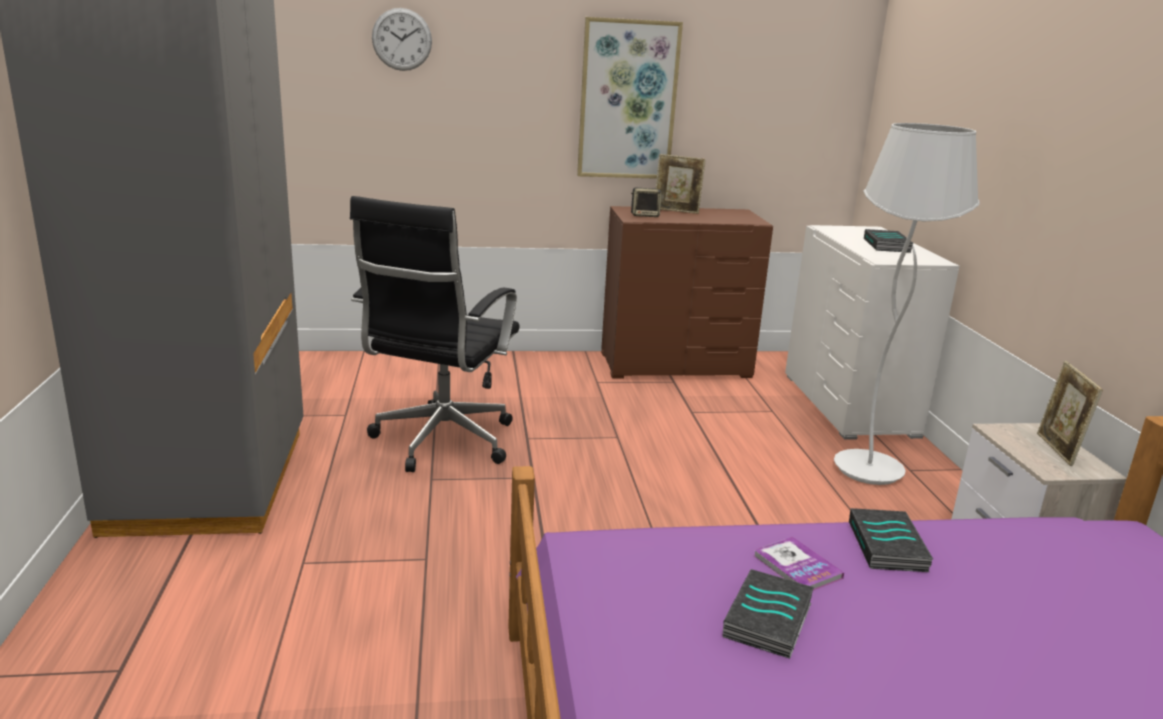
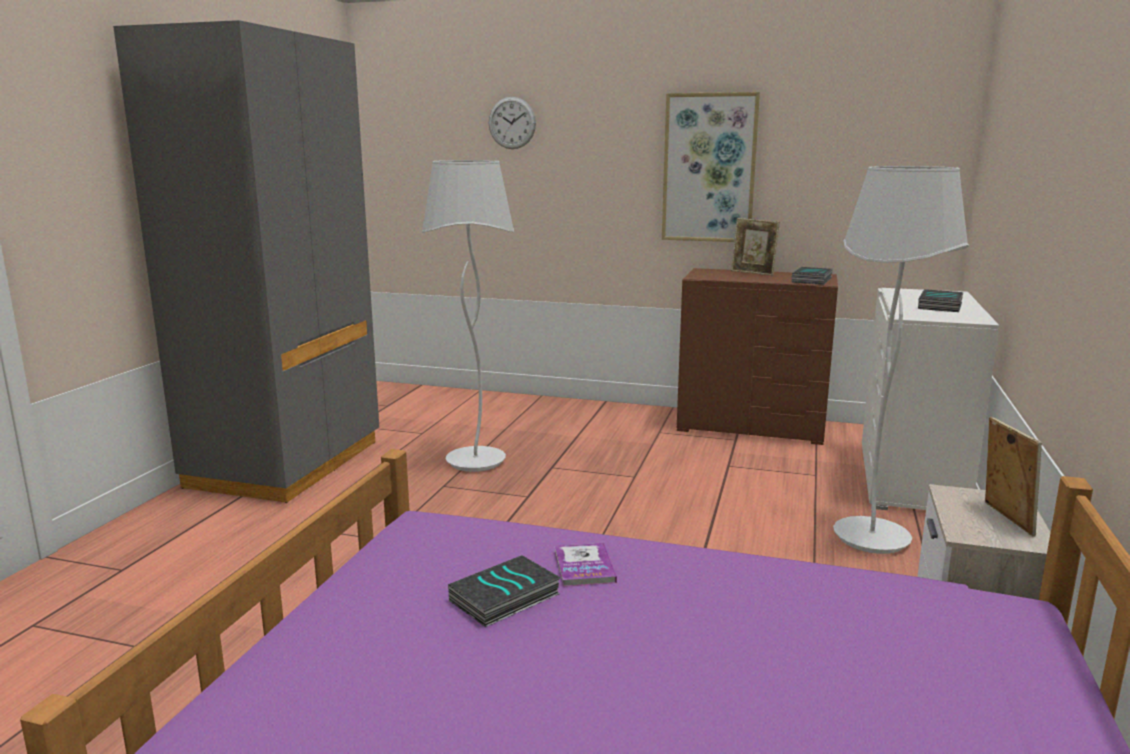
camera: 25 degrees right, 5 degrees down
(440, 443) = (475, 462): black office chair -> white floor lamp
(645, 215) = (713, 275): speaker -> none
(889, 547) = (697, 568): book -> book (813, 280)
(1057, 450) = (1004, 518): picture frame -> picture frame turned 150 degrees clockwise

